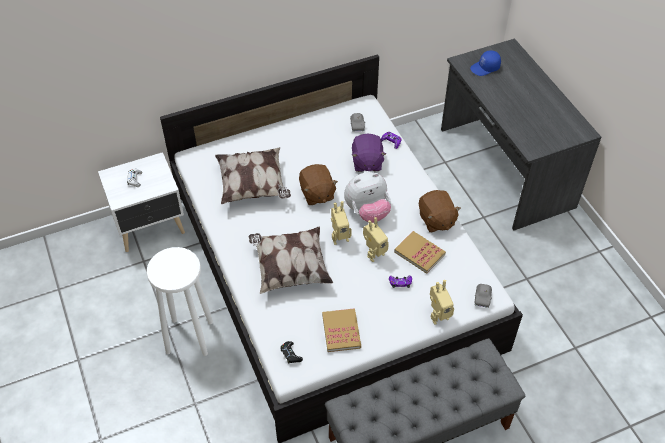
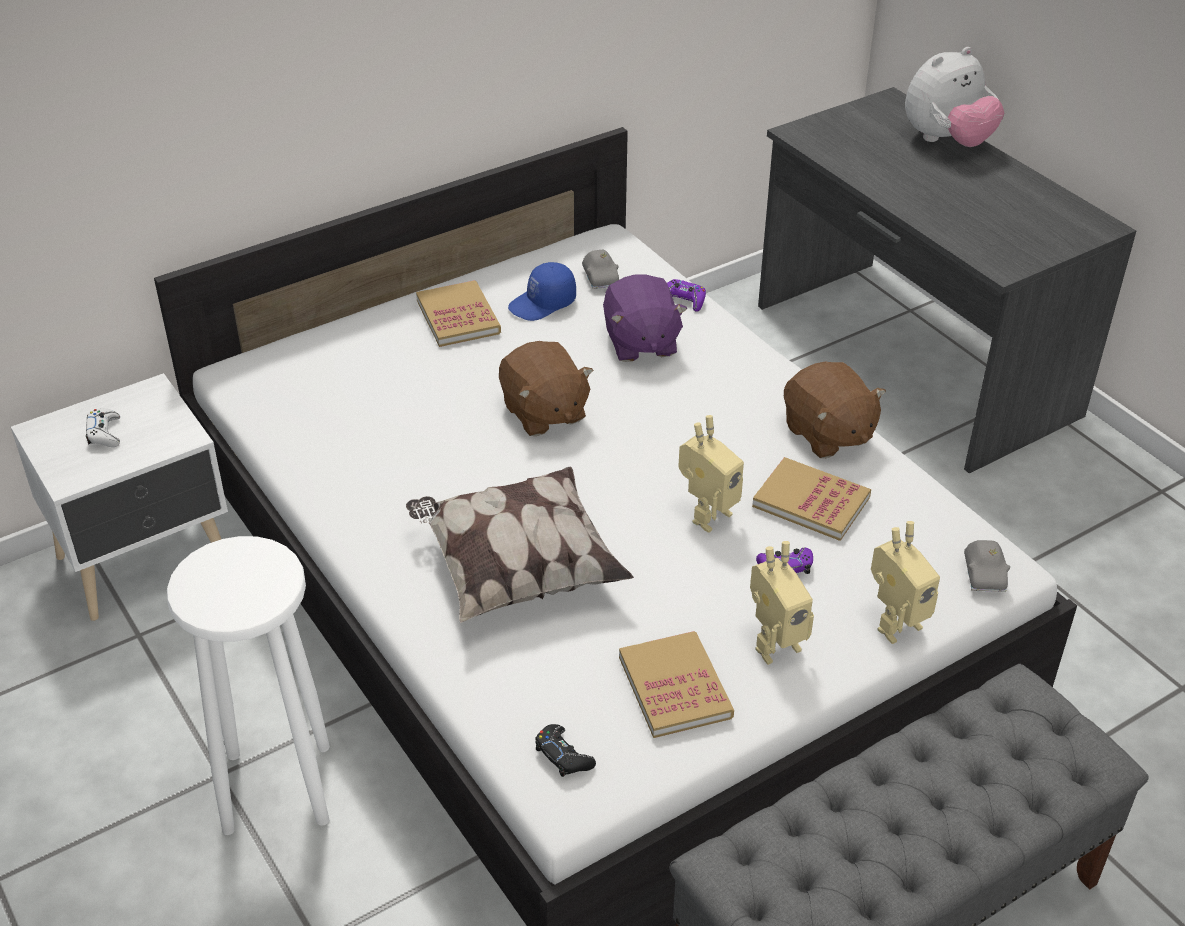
camera: 10 degrees left, 10 degrees down
(253, 186) = (392, 413): pillow -> none
(290, 139) = (458, 317): none -> book
(339, 237) = (618, 491): toy robot -> toy robot (774, 644)
(367, 212) = (668, 435): plush toy -> plush toy (947, 141)
(485, 68) = (852, 139): blue cap -> blue cap (543, 304)

